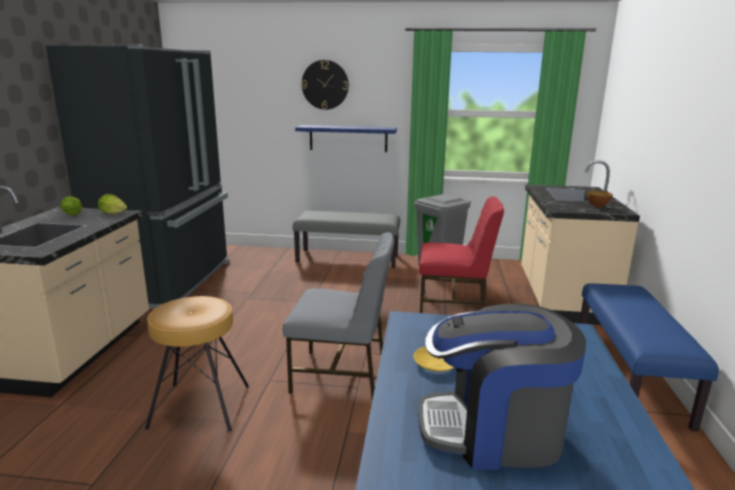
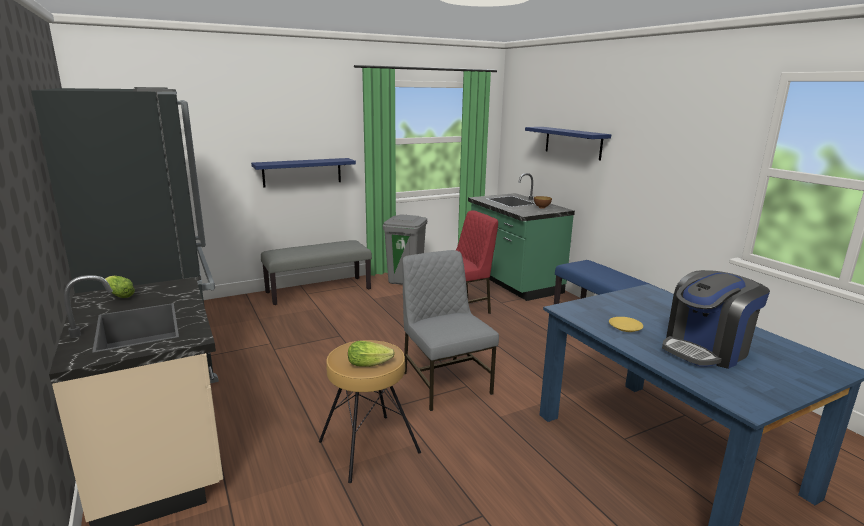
camera: 35 degrees left, 0 degrees up
(114, 213) = (172, 285): lettuce -> lettuce (371, 363)
(325, 85) = (275, 120): wall clock -> none
(341, 376) = (444, 382): grey chair -> grey chair turned 90 degrees counterclockwise
(561, 298) = (513, 282): beige counter -> green counter
(654, 121) = (573, 142): none -> blue shelf

